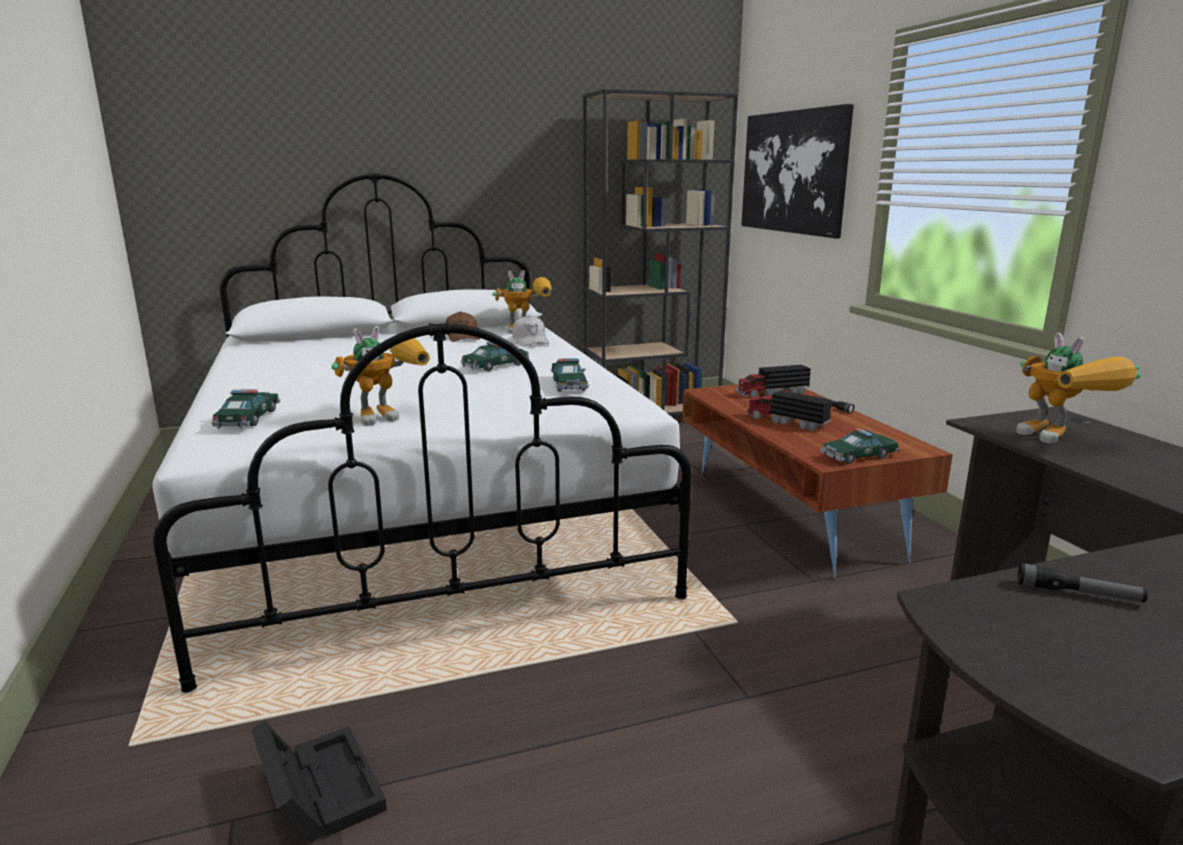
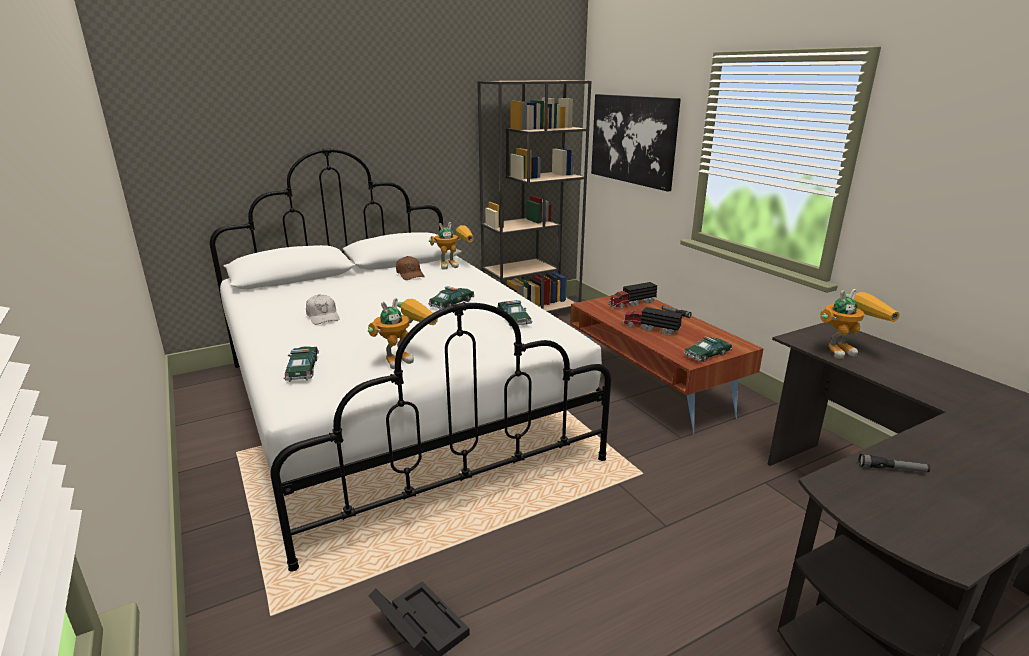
camera: 10 degrees left, 5 degrees up
(530, 341) = (463, 276): white cap -> white cap (323, 316)
(1063, 440) = (845, 350): toy robot -> toy robot turned 75 degrees counterclockwise

